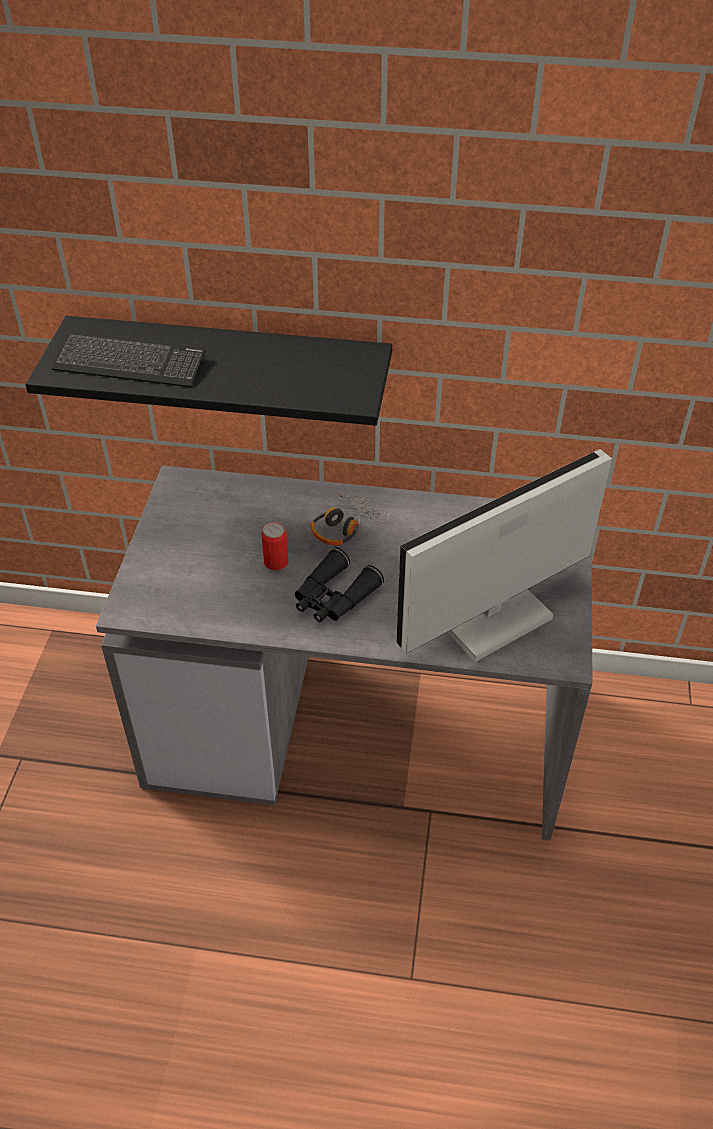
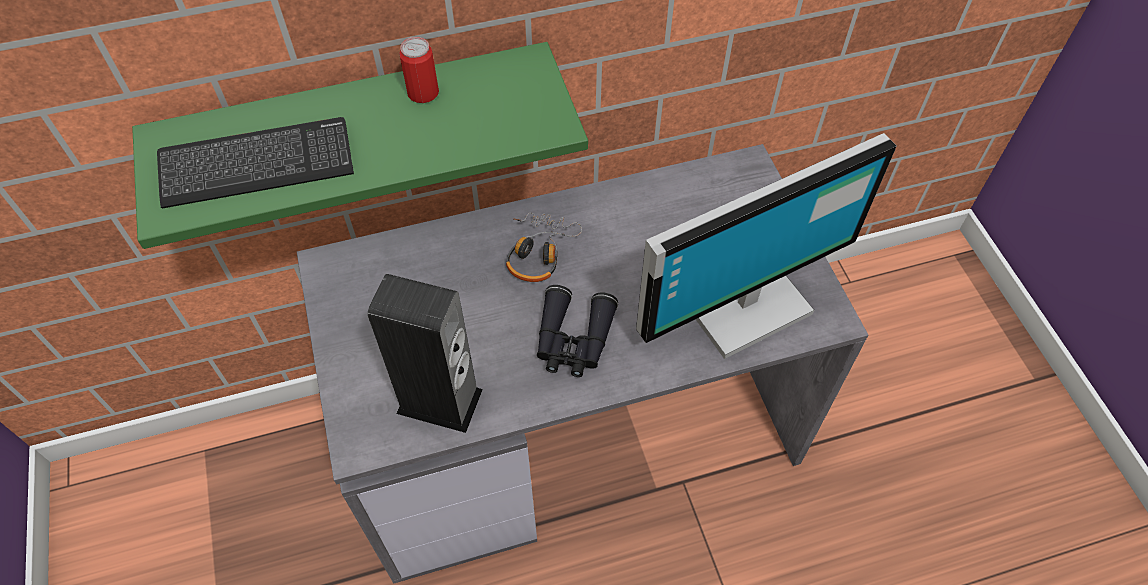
camera: 25 degrees left, 10 degrees up
(204, 602) = (439, 401): none -> speaker
(230, 368) = (358, 123): black shelf -> green shelf
(276, 562) = (490, 322): can -> can (423, 93)
(494, 620) = (742, 302): monitor -> monitor turned 150 degrees counterclockwise

